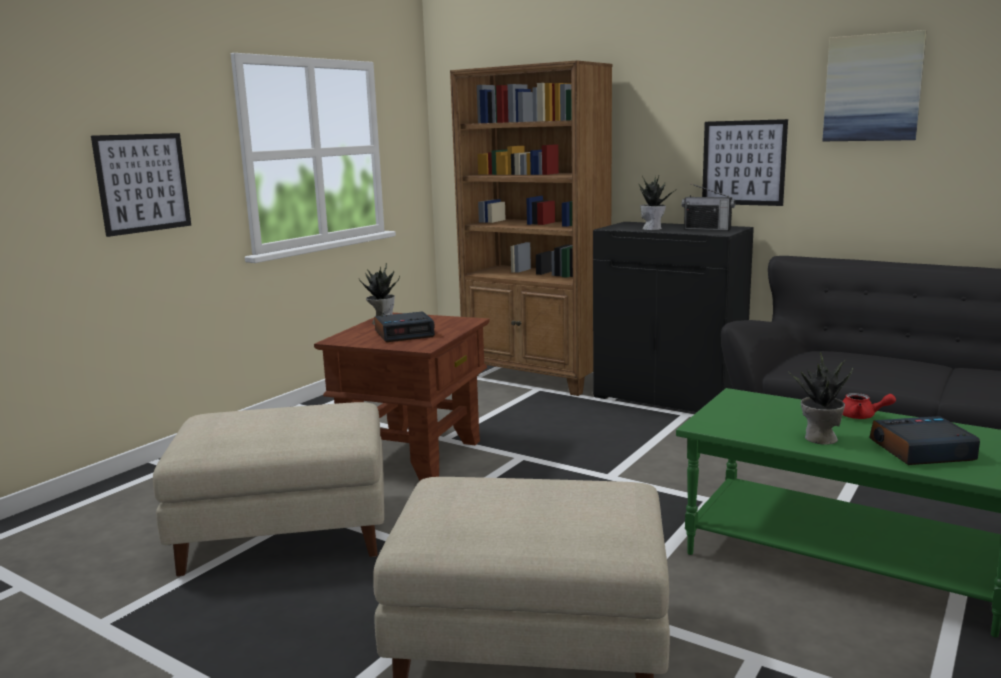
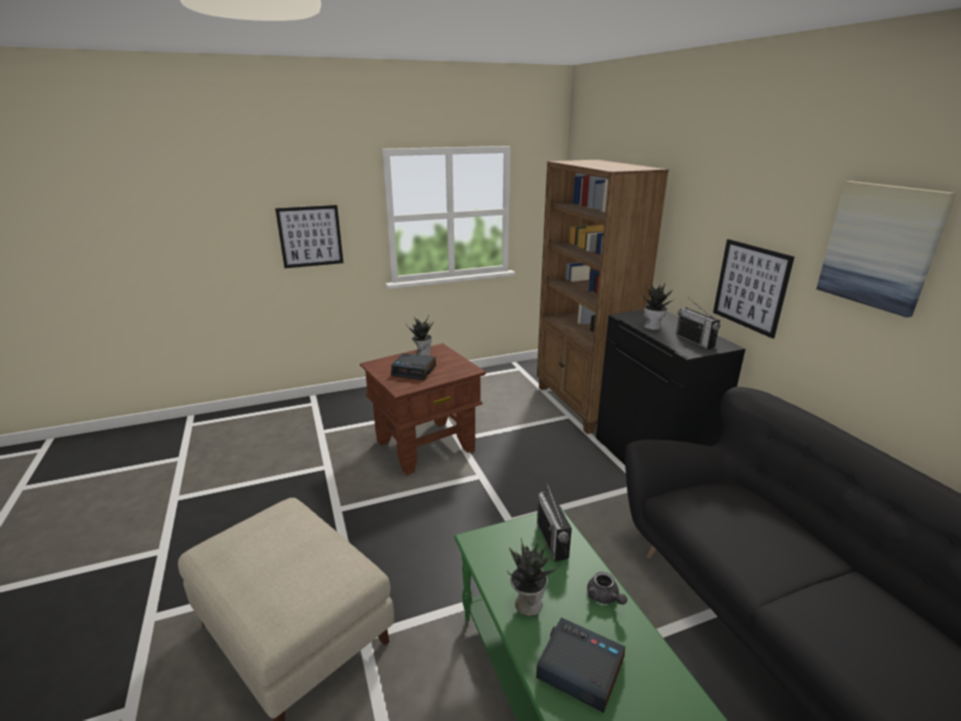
camera: 35 degrees right, 10 degrees up
(288, 532) = (302, 477): beige ottoman -> none
(762, 405) = (552, 540): none -> radio
(862, 416) = (604, 597): red teapot -> grey teapot

